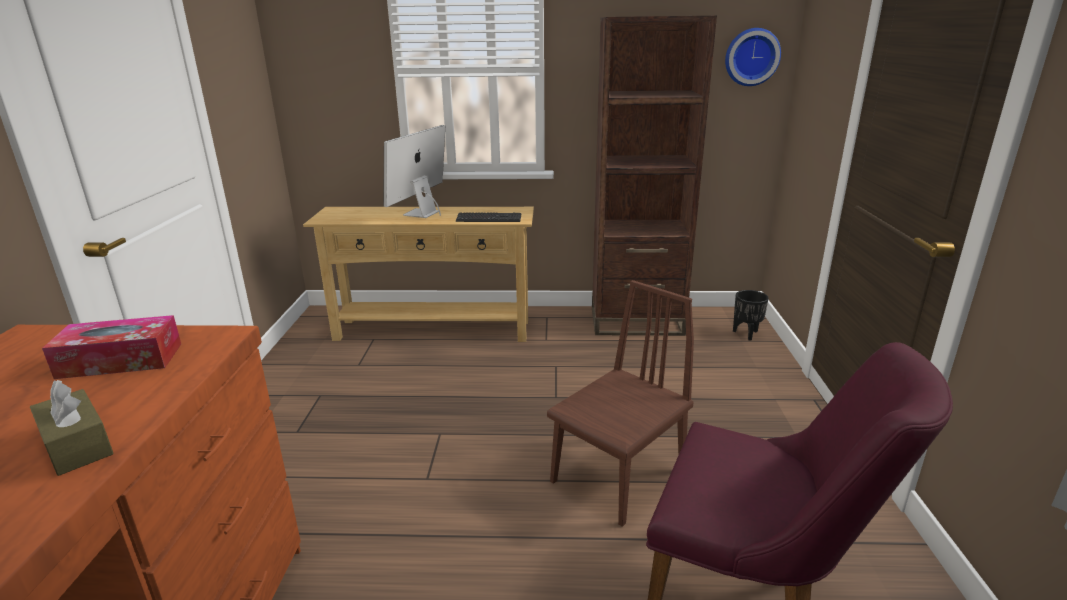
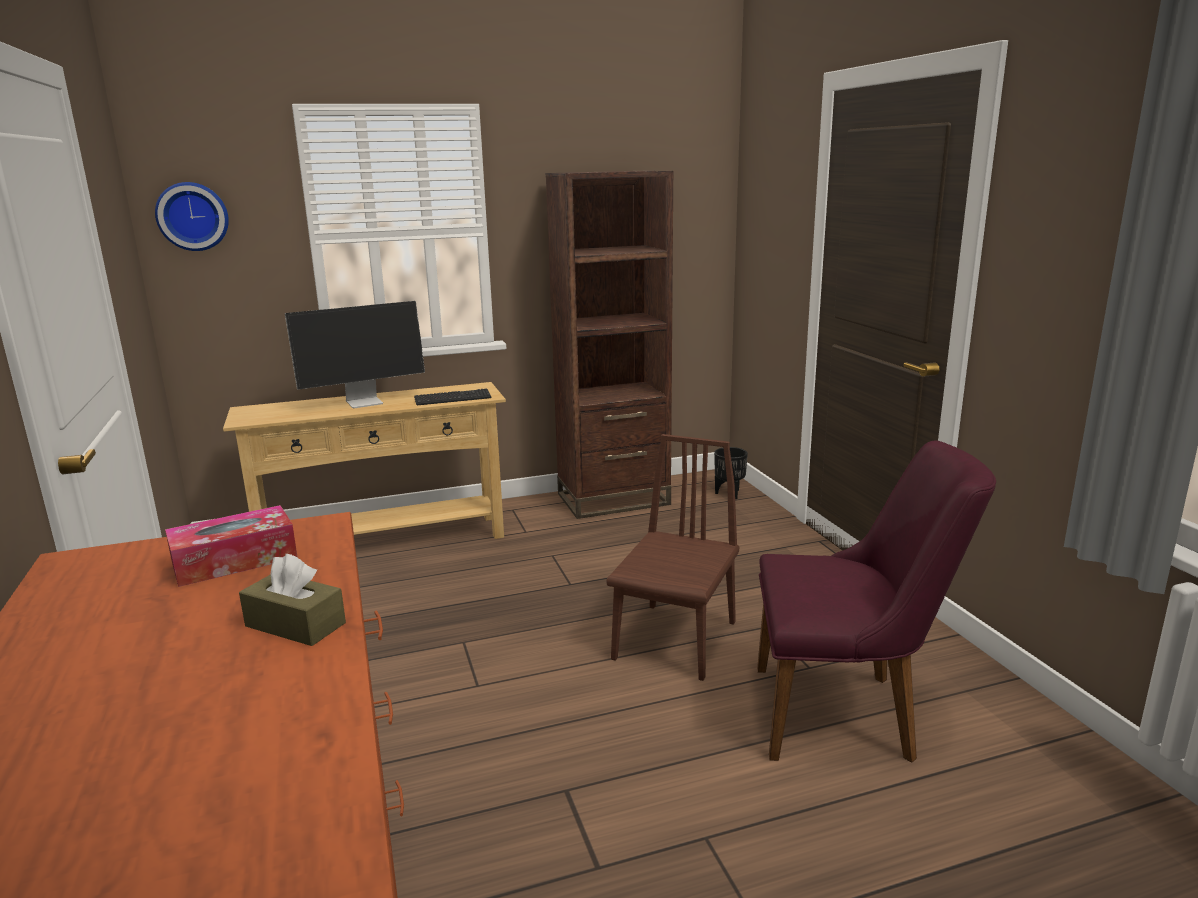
camera: 20 degrees left, 5 degrees down
(421, 214) = (365, 402): monitor -> monitor turned 120 degrees counterclockwise
(751, 57) = (695, 209): wall clock -> wall clock (193, 216)

